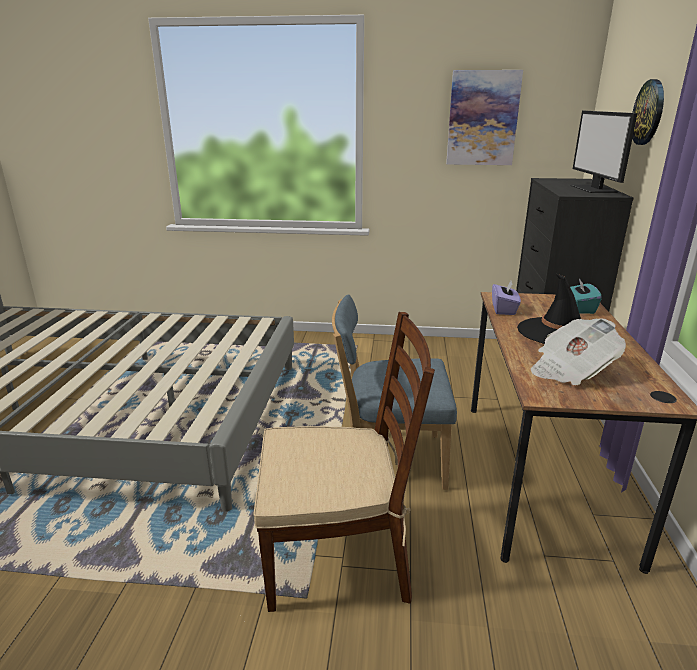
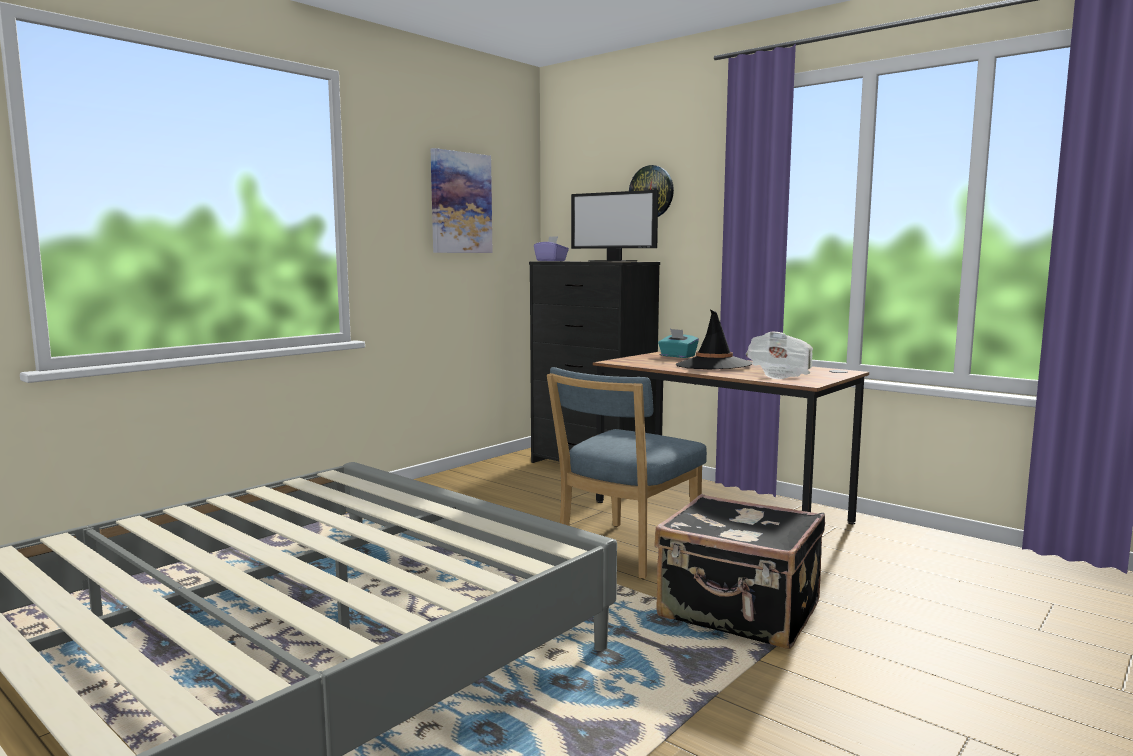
camera: 55 degrees left, 15 degrees down
(338, 556) = (739, 612): brown chair -> black suitcase
(504, 309) = (644, 365): purple tissue box -> purple tissue box (551, 261)

